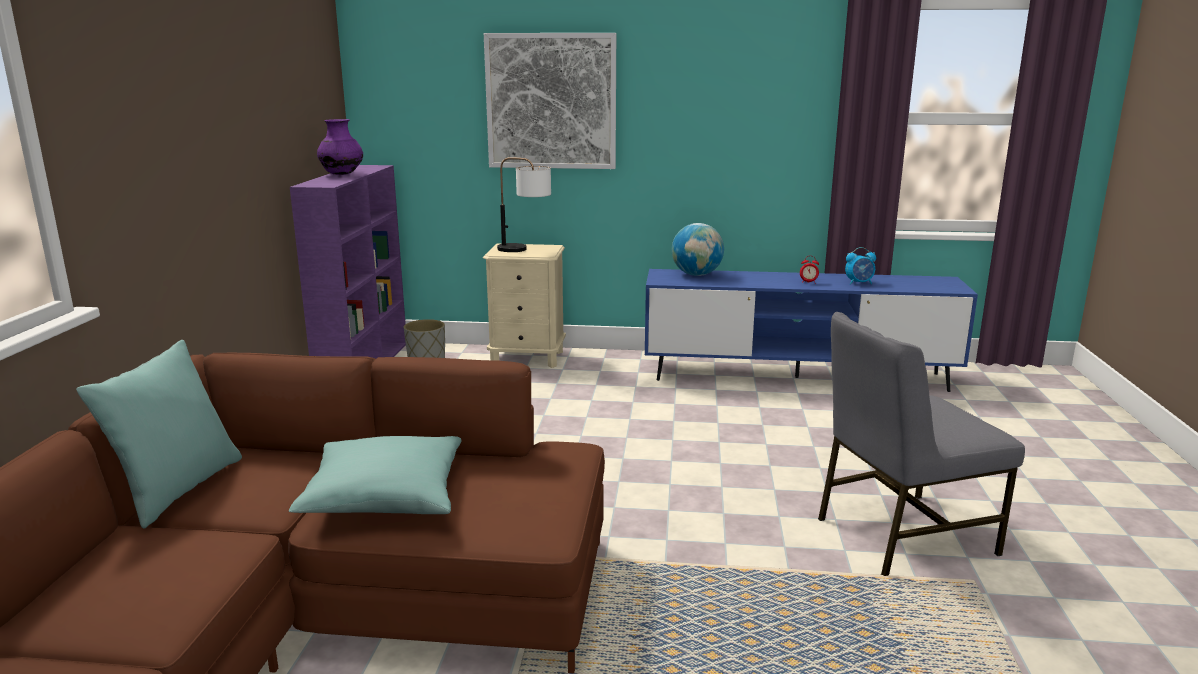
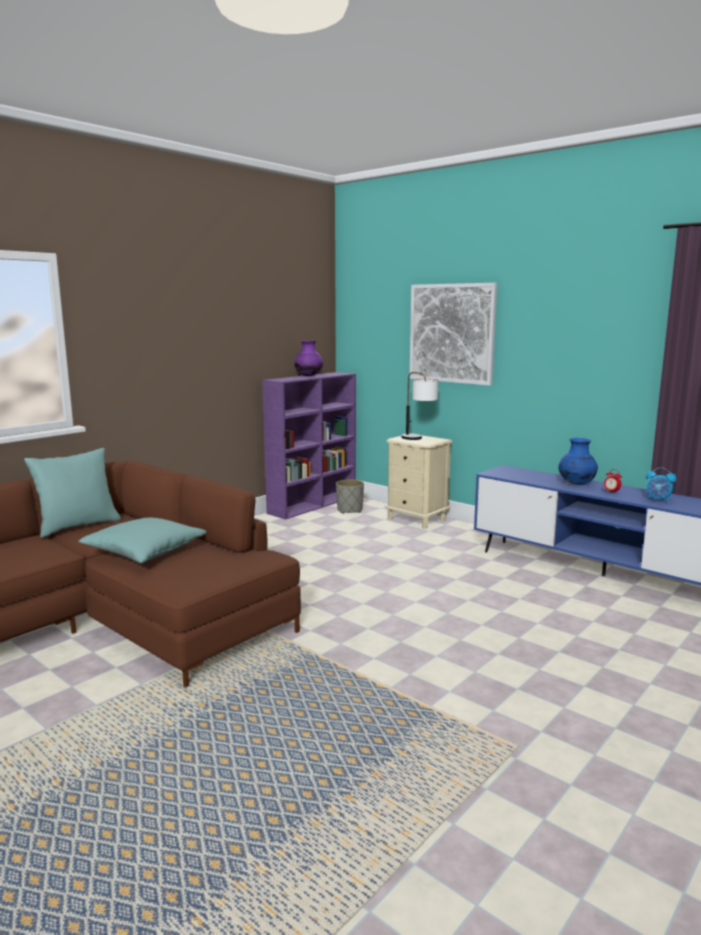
camera: 35 degrees right, 5 degrees down
(696, 275) = (529, 473): globe -> none
(761, 278) = (576, 484): none -> blue vase
(901, 535) = (510, 698): grey chair -> none

